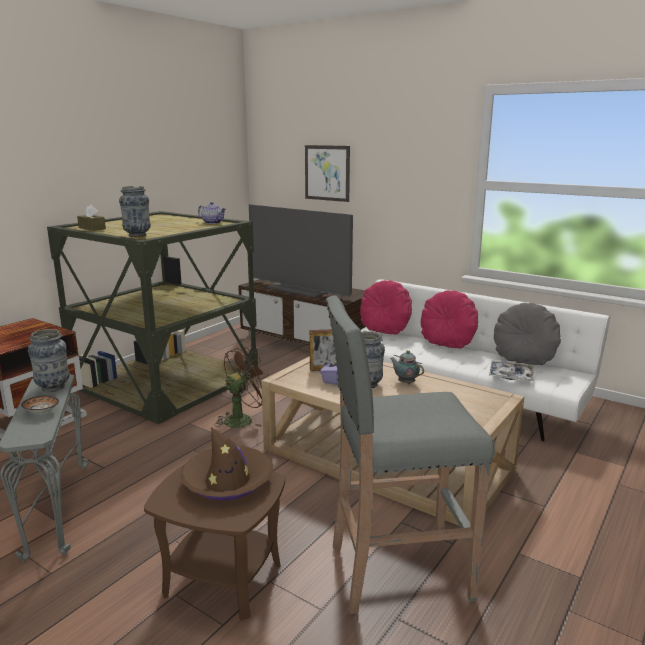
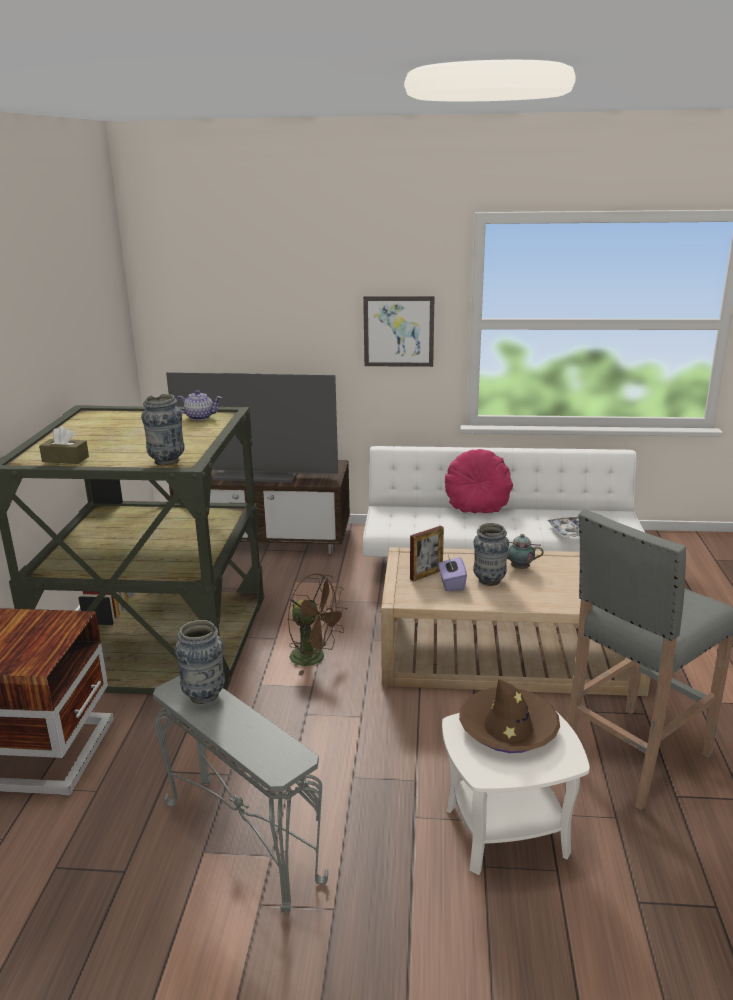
camera: 30 degrees left, 5 degrees up
(41, 411) = (245, 729): bowl -> none
(223, 578) = (507, 831): brown side table -> white side table
(242, 419) = (315, 658): brown fan -> brown fan turned 105 degrees clockwise
(327, 173) = (266, 319): picture -> picture (398, 331)
(385, 331) = (397, 508): pink pillow -> none
(523, 361) = (564, 511): grey pillow -> none

